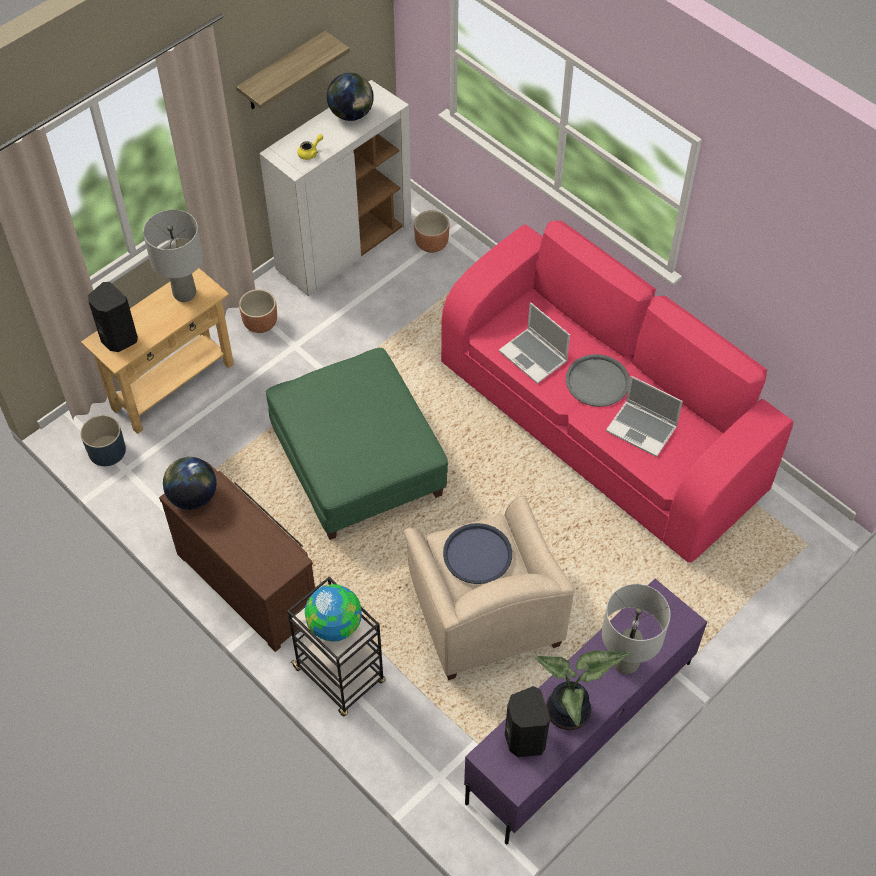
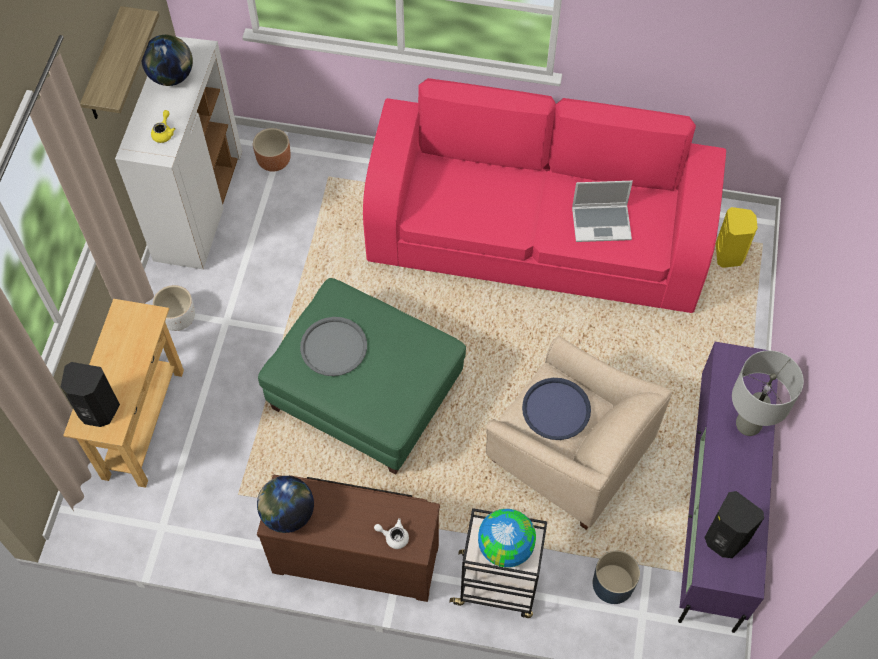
camera: 35 degrees left, 5 degrees up
(106, 451) = (129, 521): blue planter -> blue planter (612, 584)
(184, 293) = (126, 331): grey table lamp -> none
(256, 563) = (393, 536): none -> white teapot
(261, 323) = (178, 318): brown planter -> white planter
(534, 357) = (468, 211): laptop -> none
(570, 713) = (741, 494): potted plant -> none
(597, 381) = (535, 203): grey tray -> grey tray (334, 347)
(768, 536) = (729, 255): none -> yellow speaker

